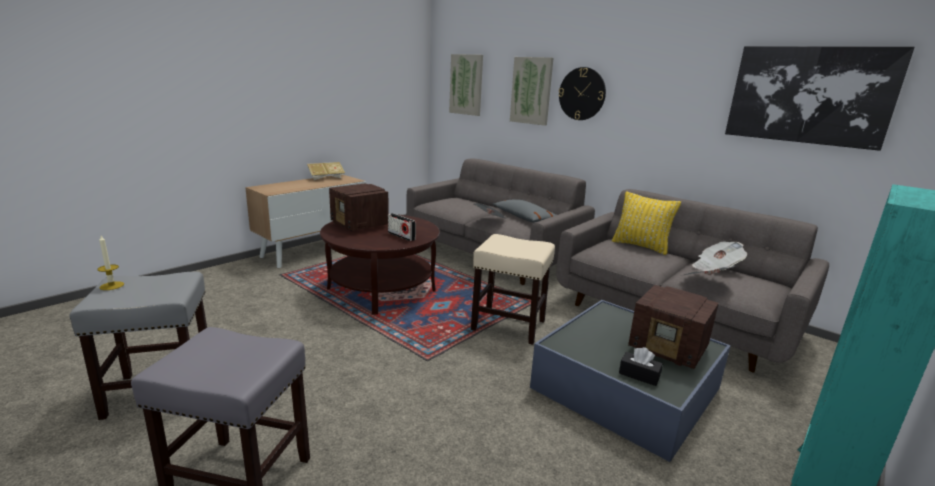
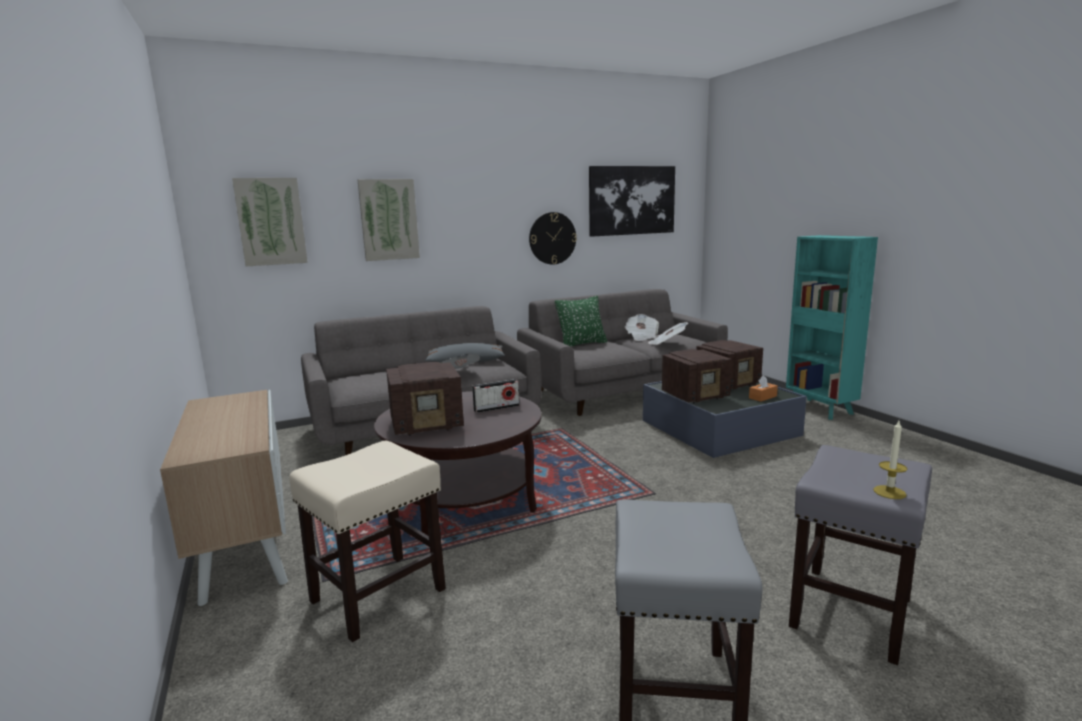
camera: 65 degrees left, 5 degrees down
(112, 286) = (668, 557): candle -> candle (889, 492)
(326, 178) = (203, 409): book -> none
(509, 325) = (602, 447): beige stool -> beige stool (379, 594)
(582, 94) = (456, 217): wall clock -> wall clock (552, 238)
(595, 331) = (696, 396): none -> radio
(639, 375) = (762, 397): black tissue box -> orange tissue box
(640, 246) = (582, 344): yellow pillow -> green pillow

